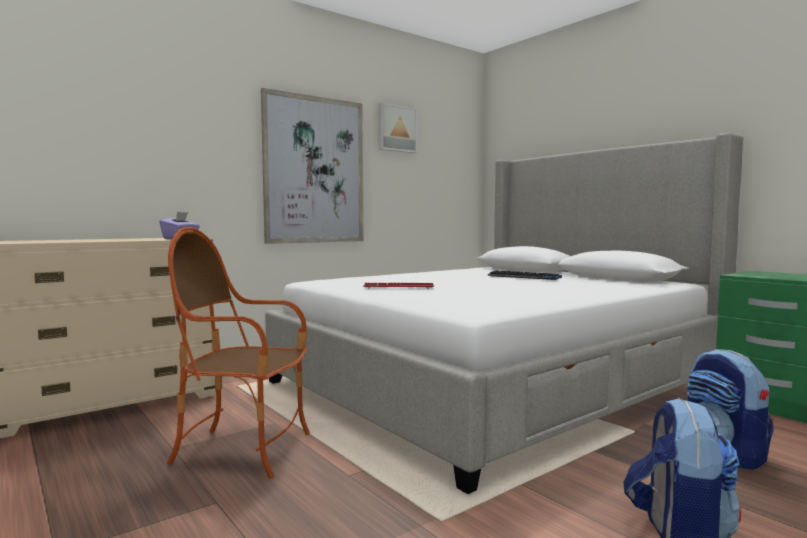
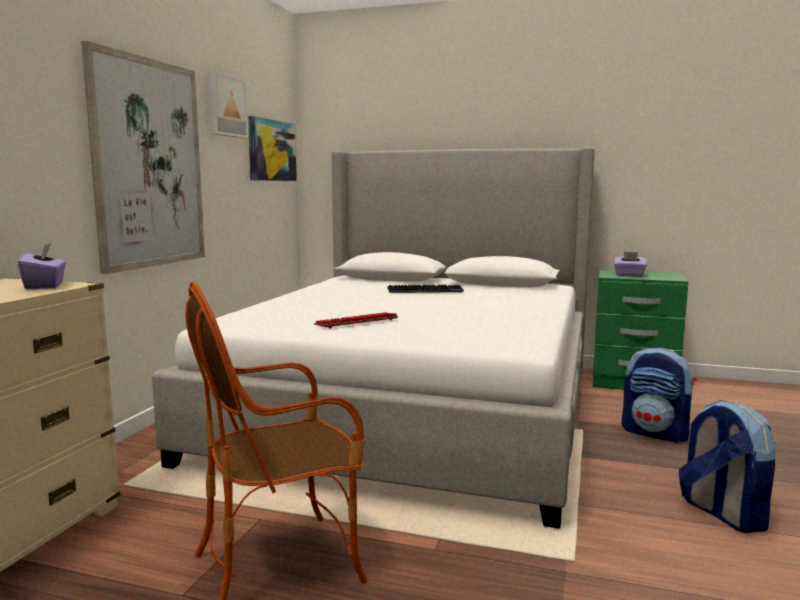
camera: 35 degrees left, 5 degrees up
(448, 163) = (271, 150): none -> picture
(768, 275) = (629, 275): none -> purple tissue box

